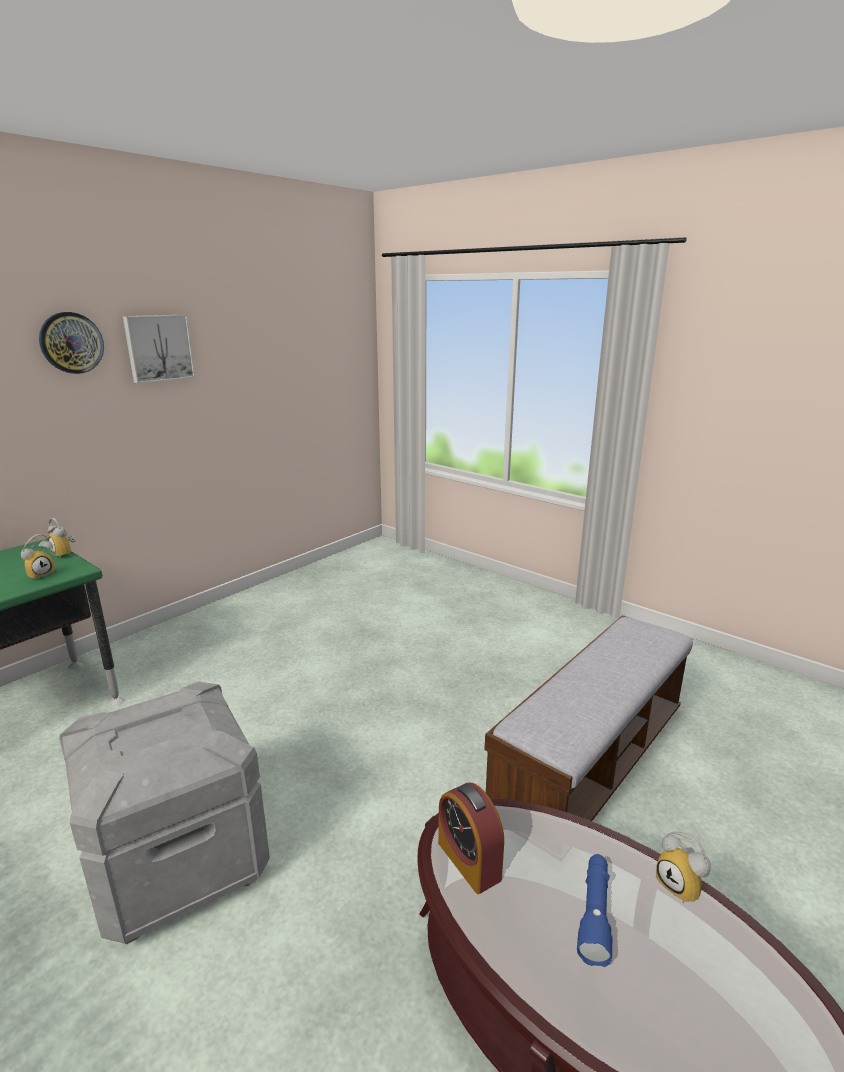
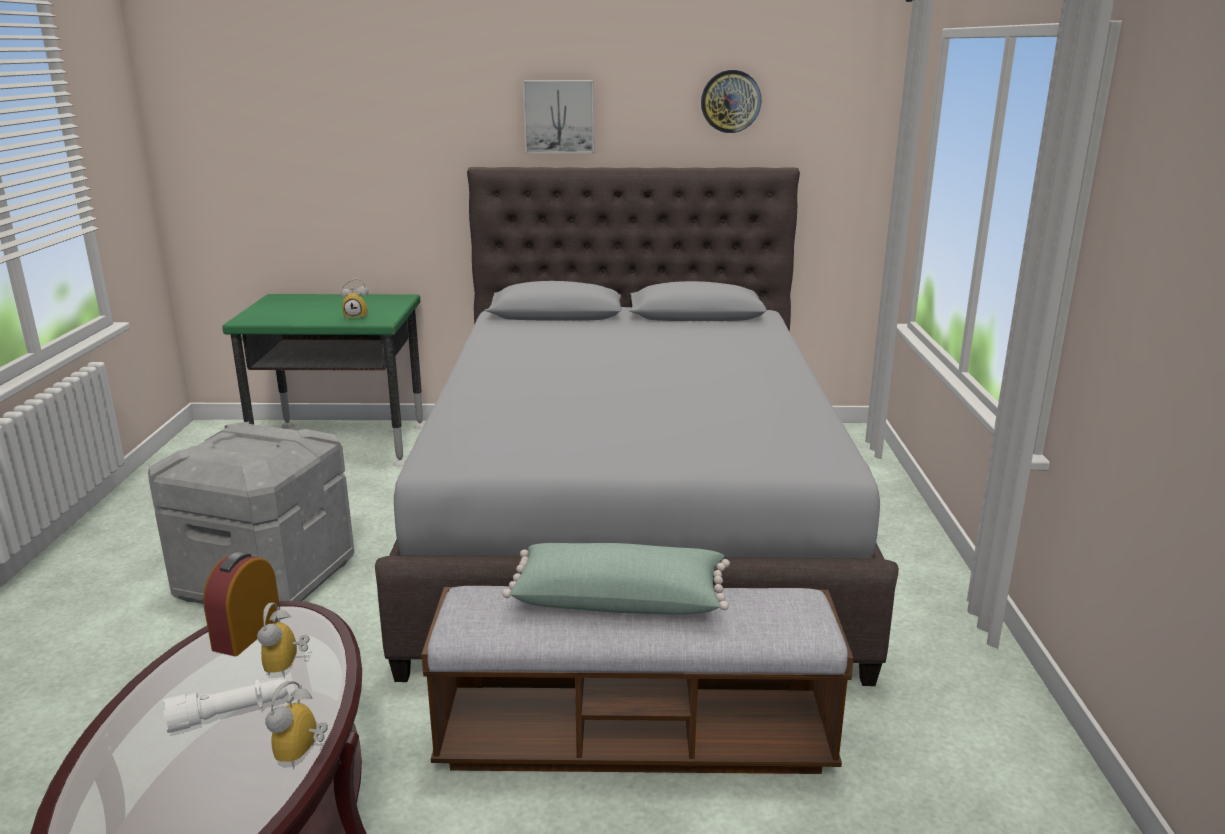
camera: 50 degrees right, 0 degrees up
(66, 554) = (399, 308): alarm clock -> alarm clock (287, 667)
(71, 343) = (468, 105): wall clock -> wall clock (730, 101)
(366, 649) = (632, 521): none -> grey bed
(584, 674) = (619, 599): none -> green pillow
(594, 914) = (229, 714): blue flashlight -> white flashlight

